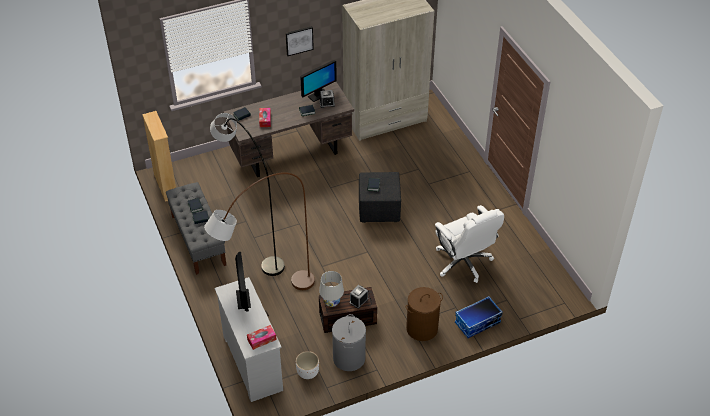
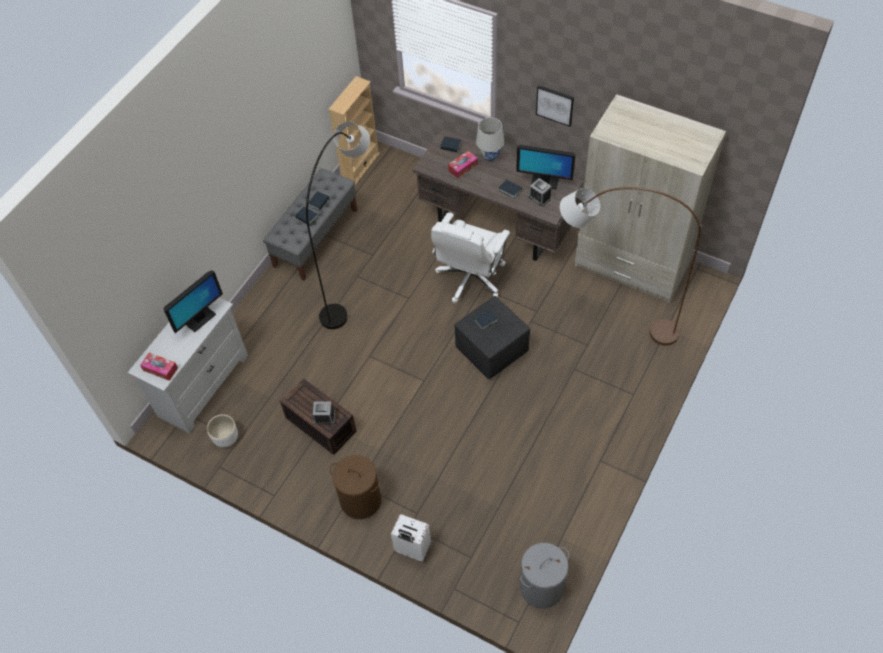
camera: 55 degrees right, 10 degrees up
(265, 300) = (286, 341): brown floor lamp -> brown floor lamp (610, 320)
(331, 302) = (303, 395): white table lamp -> white table lamp (489, 155)
(349, 358) = (270, 461): grey laundry basket -> grey laundry basket (541, 587)
(464, 262) = (488, 479): white office chair -> white office chair (470, 278)
(477, 323) = (412, 549): storage box -> white suitcase

